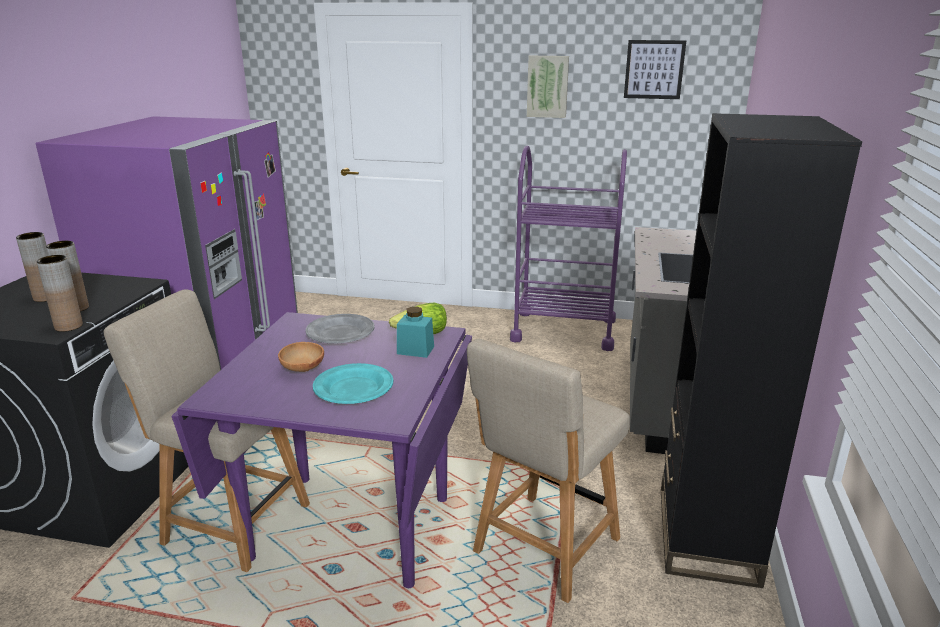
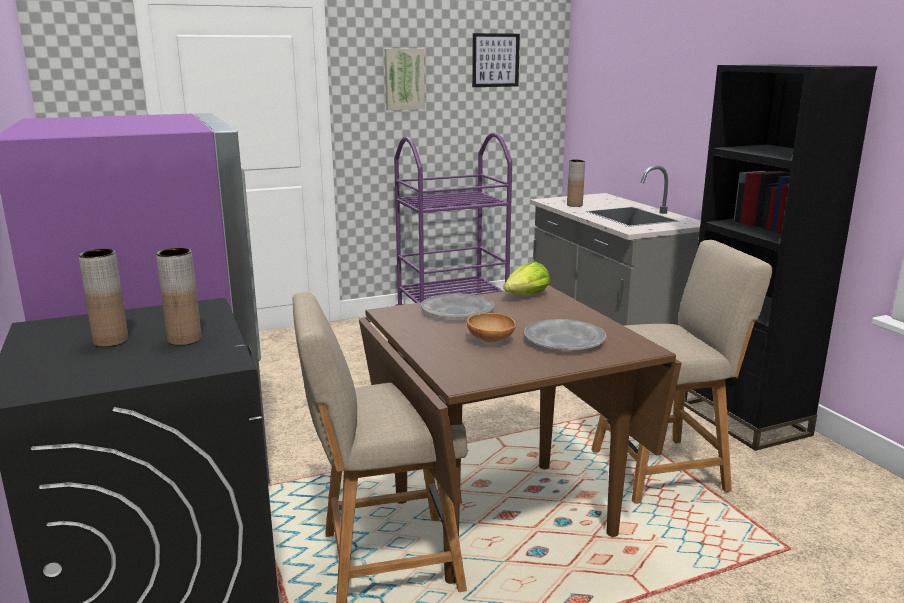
camera: 35 degrees left, 5 degrees down
(68, 326) = (225, 353): brown vase -> brown vase (574, 205)
(351, 529) = (504, 519): purple dining table -> brown dining table
(353, 388) = (565, 340): turquoise plate -> grey plate
(415, 350) = (548, 306): turquoise jar -> none
(543, 549) = (664, 469): beige chair -> beige chair turned 105 degrees counterclockwise

